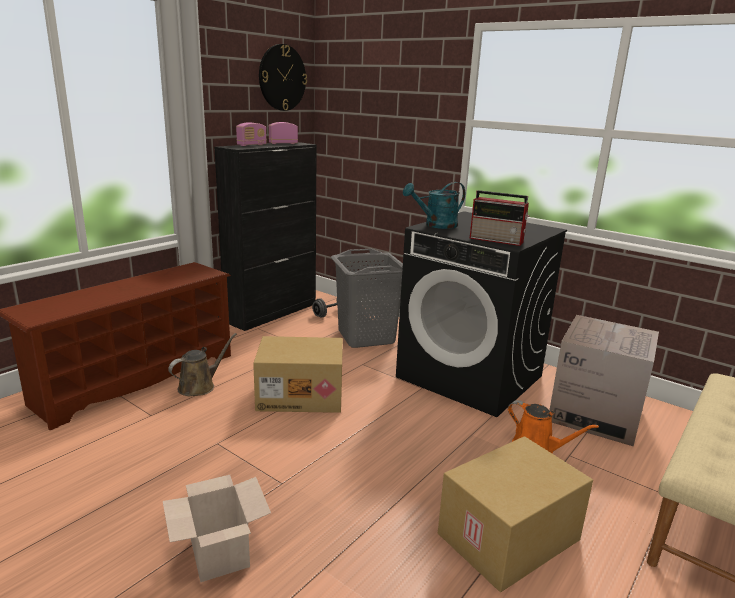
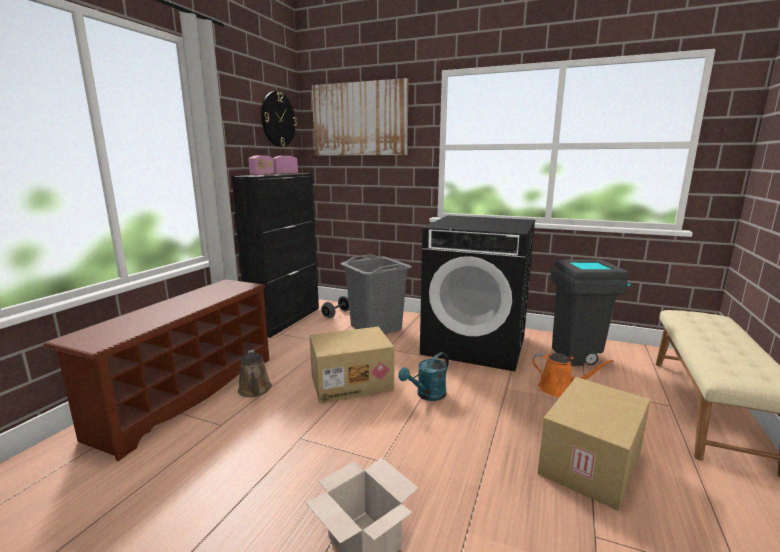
camera: 15 degrees left, 5 degrees down
(199, 386) = (255, 390): brown watering can -> brown watering can turned 135 degrees clockwise
(377, 80) = (359, 119): none -> picture
(435, 225) = (443, 224): turquoise watering can -> turquoise watering can (427, 395)
(497, 240) = (501, 228): radio -> none
(595, 414) = (579, 357): cardboard box -> grey trash can

